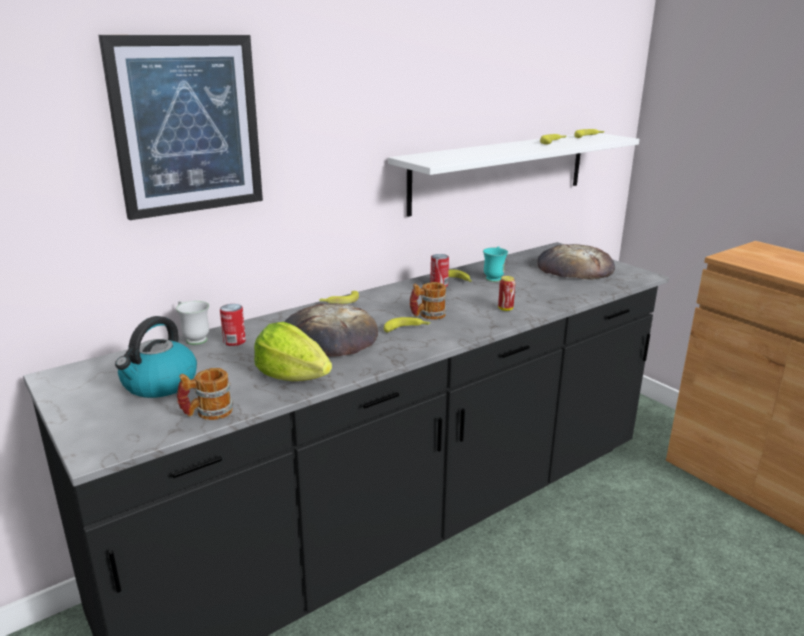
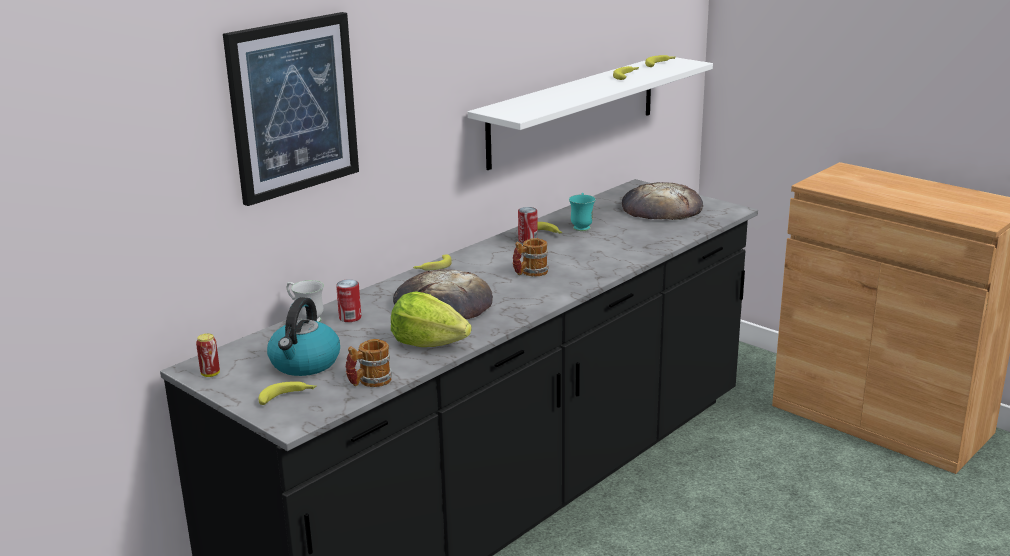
camera: 10 degrees left, 0 degrees up
(407, 329) = (516, 288): banana -> banana (288, 397)
(505, 309) = (604, 259): can -> can (210, 374)

